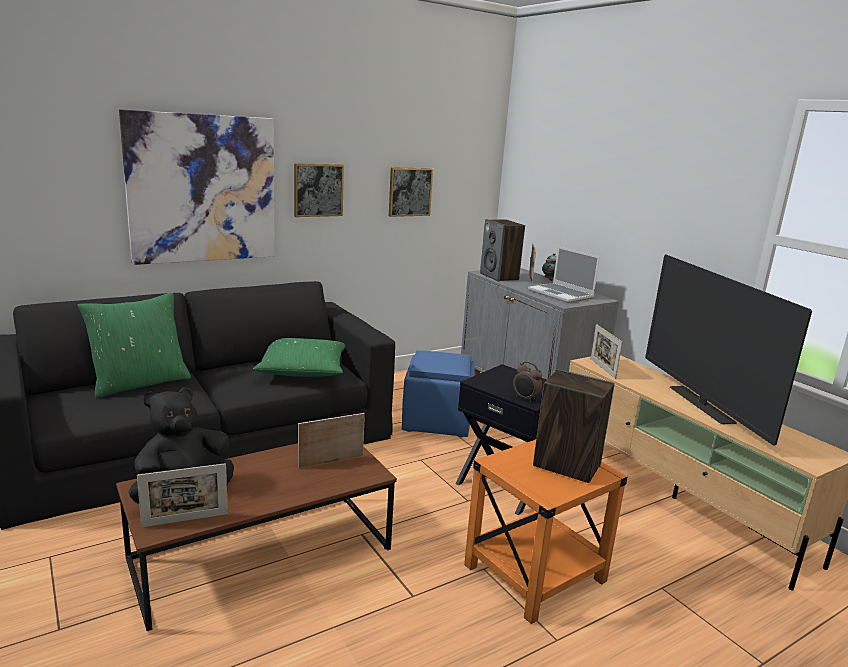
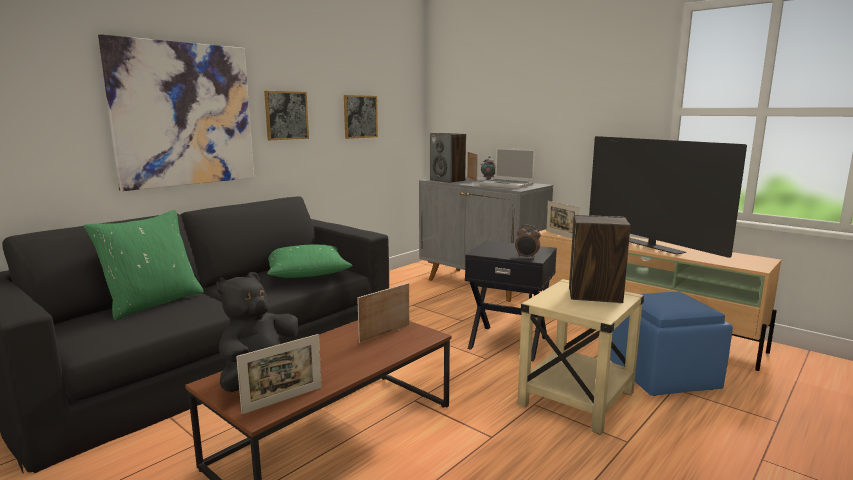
camera: 15 degrees left, 5 degrees down
(437, 421) = (421, 308): blue ottoman -> blue ottoman (663, 375)
(534, 574) = (576, 399): orange side table -> beige side table

